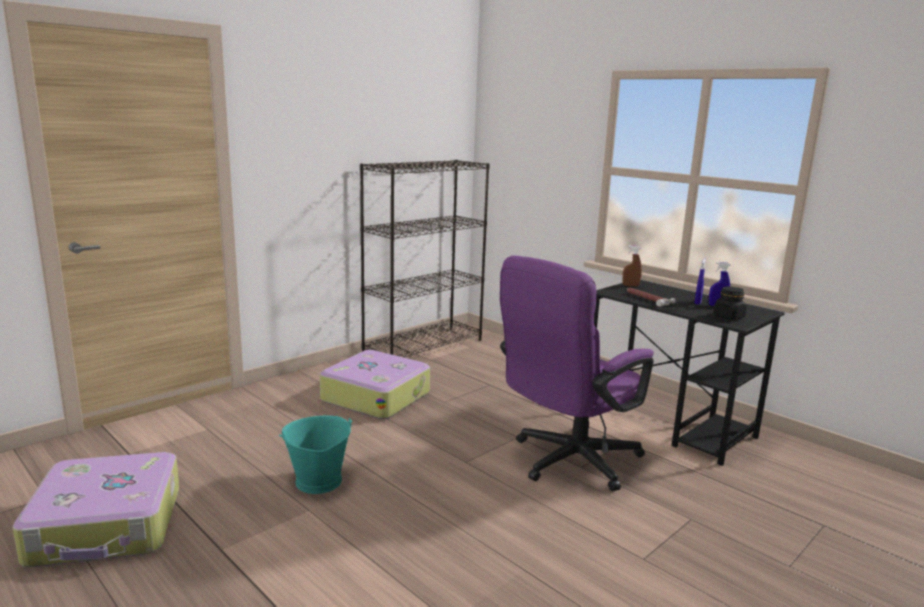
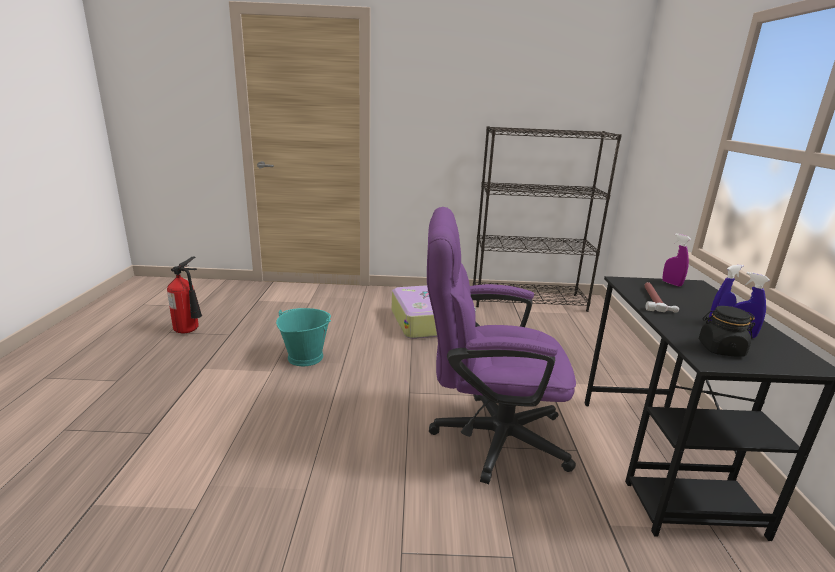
camera: 45 degrees right, 5 degrees up
(108, 526) = (190, 331): suitcase -> fire extinguisher
(630, 285) = (671, 283): brown spray bottle -> purple spray bottle

